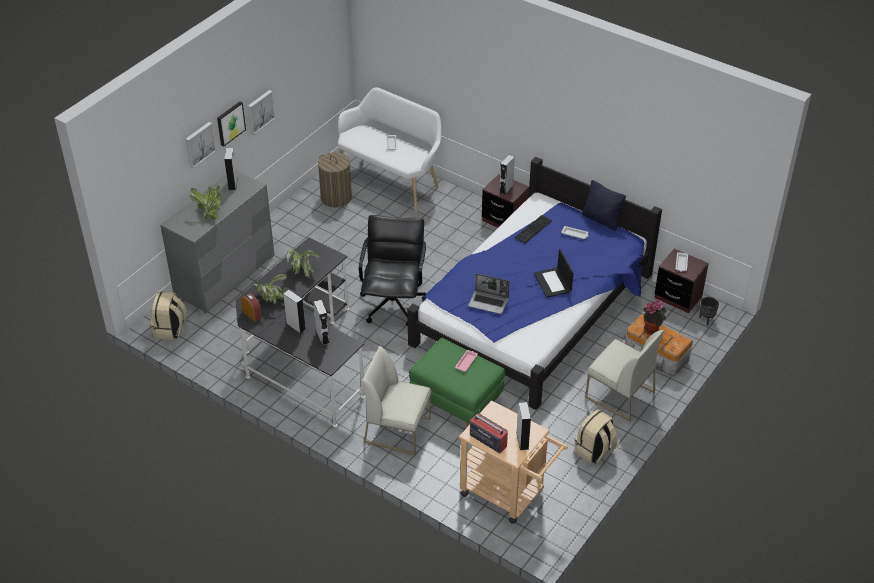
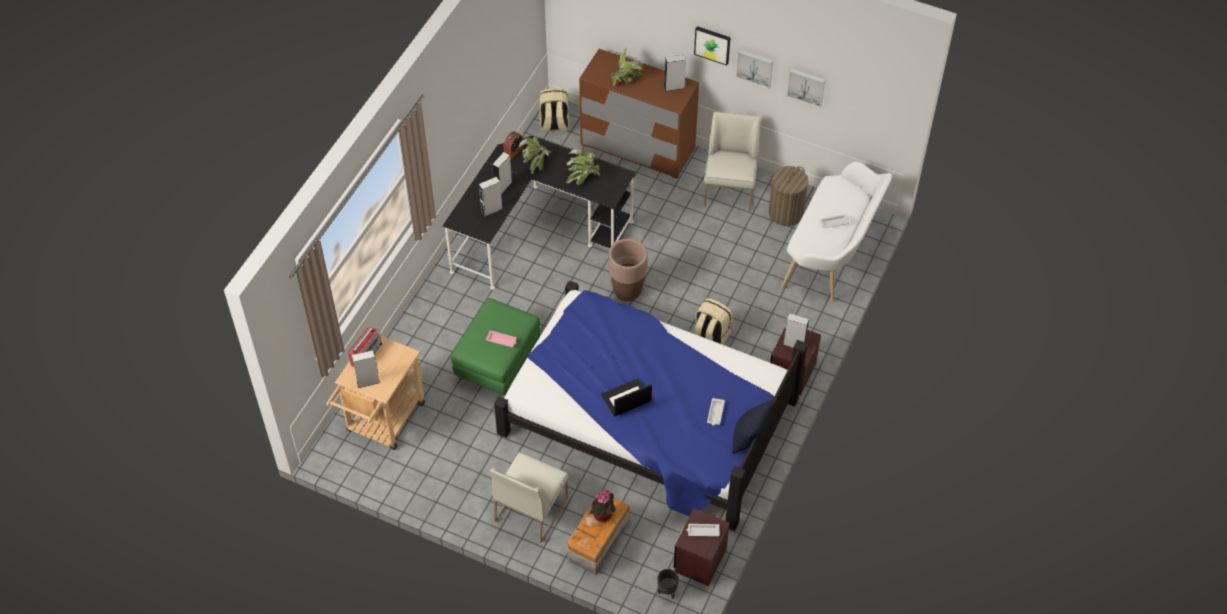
camera: 80 degrees right, 10 degrees up
(199, 144) = (668, 28): picture -> picture (806, 86)
(225, 276) = (637, 147): grey dresser -> brown dresser
(393, 304) = (627, 291): black office chair -> brown planter
(398, 430) = (452, 322): white chair -> white chair (730, 189)
(489, 302) = (583, 344): laptop -> none
(534, 229) = (714, 373): keyboard -> none
(594, 451) = (448, 491): beige backpack -> beige backpack (710, 336)

